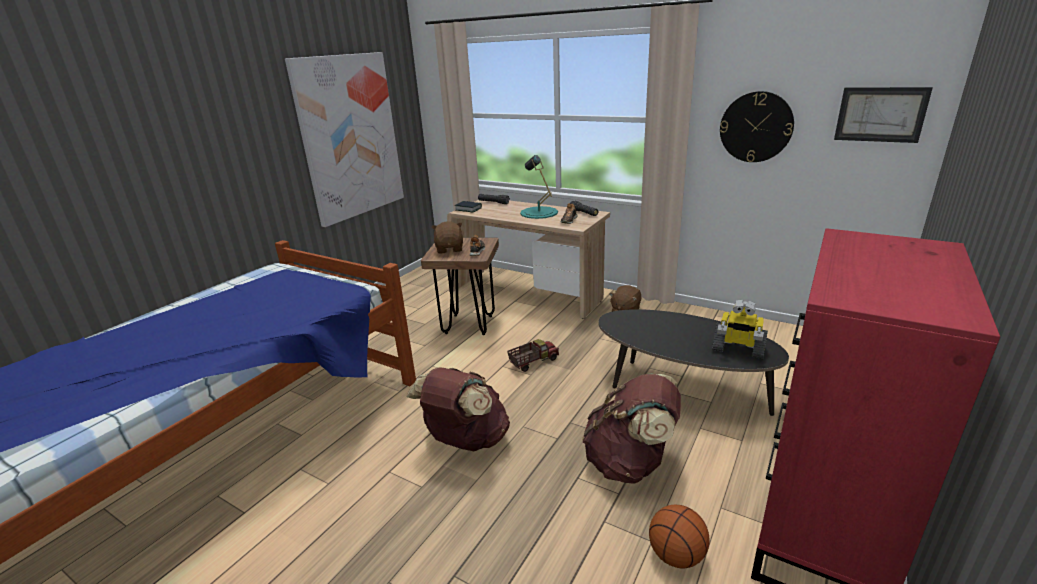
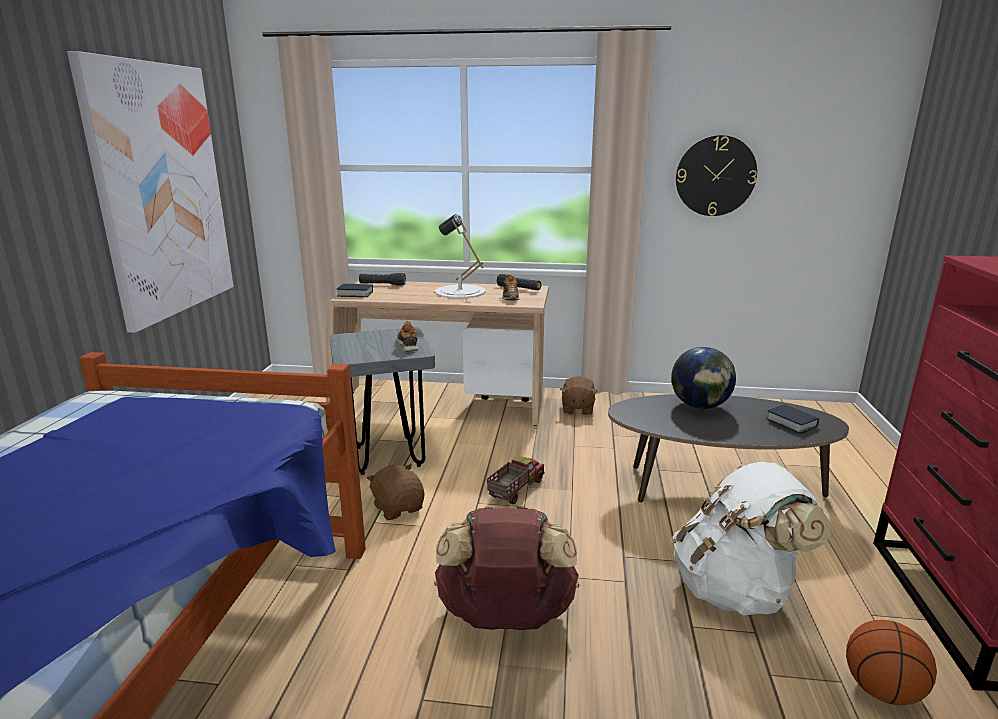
camera: 25 degrees left, 5 degrees down
(450, 249) = (364, 346): brown plush toy -> brown plush toy (398, 508)
(468, 325) = (387, 457): brown stool -> grey stool
(539, 212) = (460, 292): turquoise table lamp -> white table lamp
(630, 463) = (735, 589): brown backpack -> white backpack
(675, 324) = (699, 406): none -> globe
(737, 349) = (791, 423): toy robot -> book
(880, 114) = (841, 160): picture -> none

